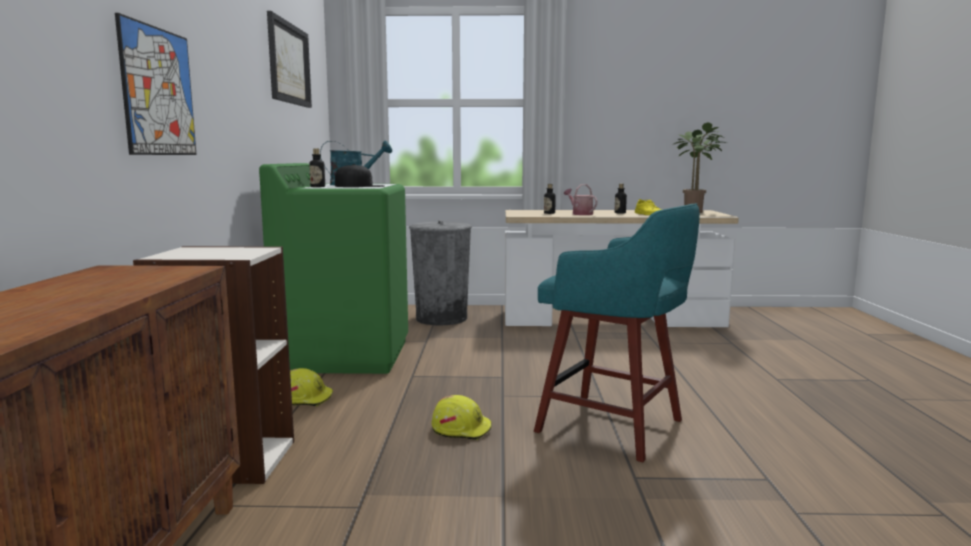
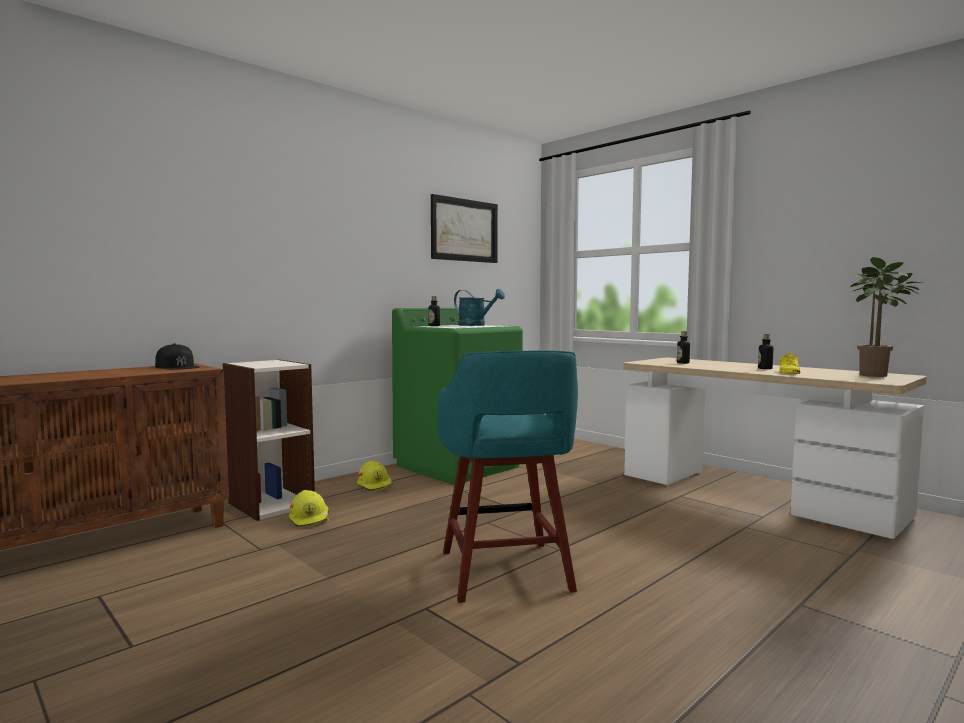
camera: 45 degrees right, 5 degrees down
(158, 92) = (275, 262): picture -> none
(360, 186) = (462, 326): black cap -> black cap (177, 367)
(441, 318) = (588, 457): grey trash can -> none
(461, 429) = (406, 532): yellow hard hat -> yellow hard hat (310, 519)
(580, 214) = (712, 366): watering can -> none

